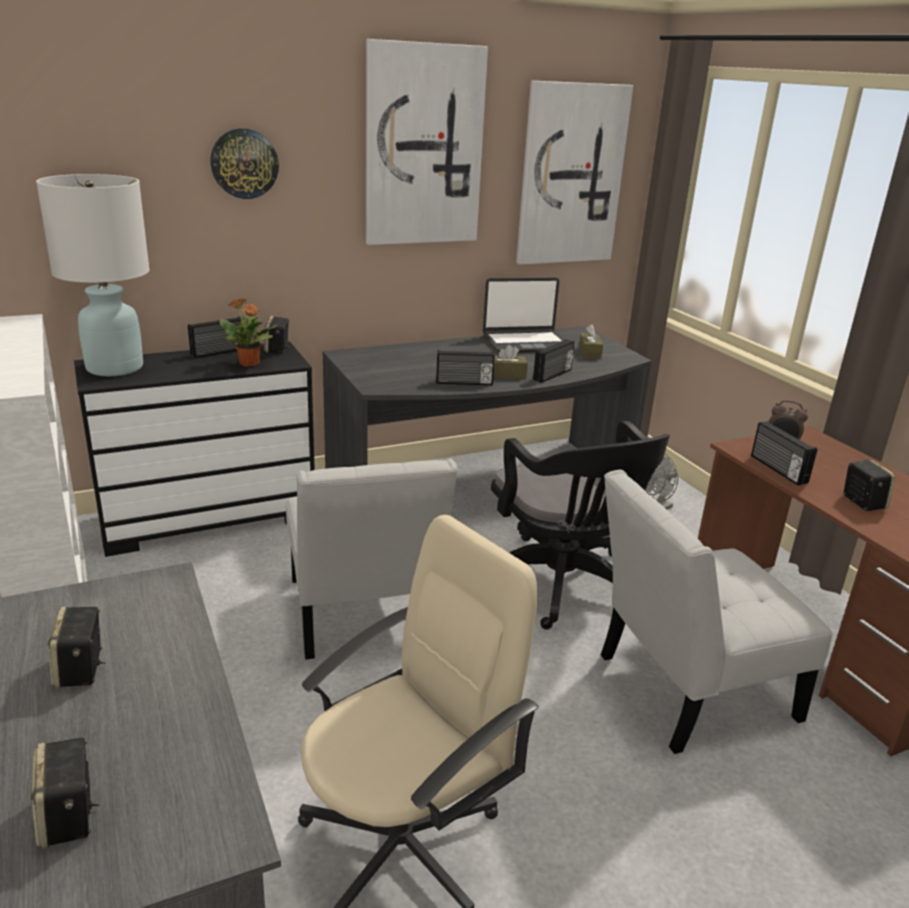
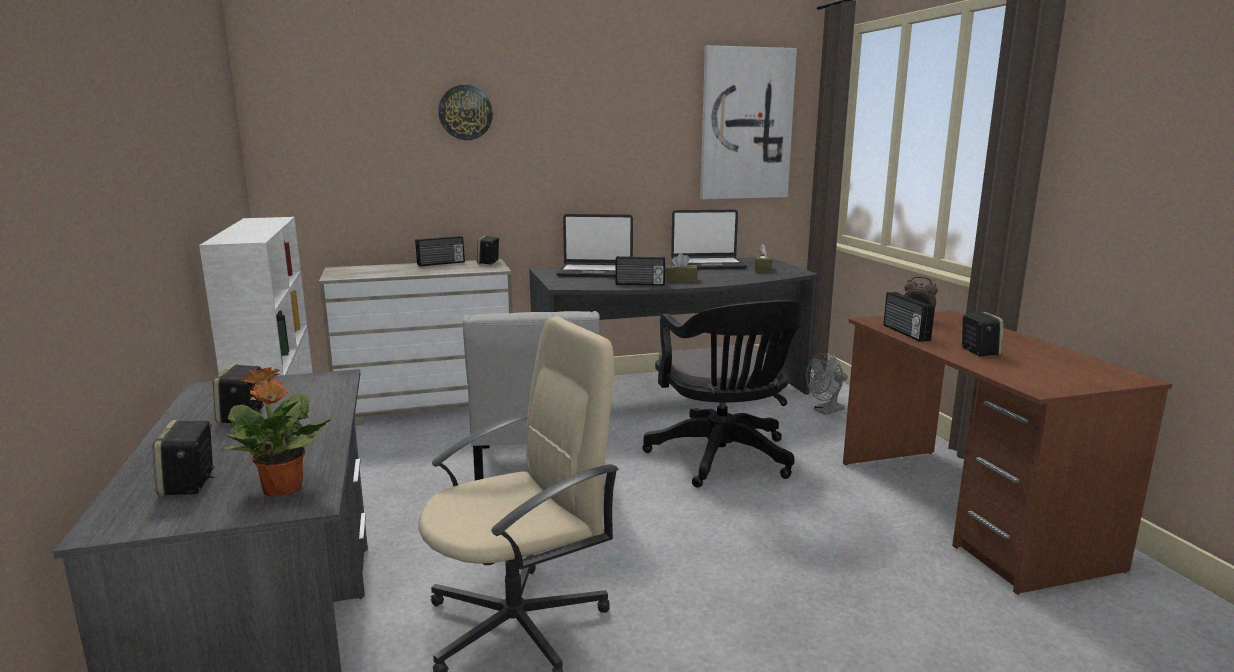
camera: 10 degrees right, 10 degrees down
(114, 368) = (353, 270): white table lamp -> none
(209, 516) = (427, 405): black dresser -> beige dresser
(249, 364) = (461, 269): potted plant -> potted plant (282, 489)
(403, 358) = (595, 272): none -> laptop
(423, 146) = (614, 99): picture -> none
(553, 375) = (722, 280): radio -> none
(686, 689) = (819, 535): white chair -> none

